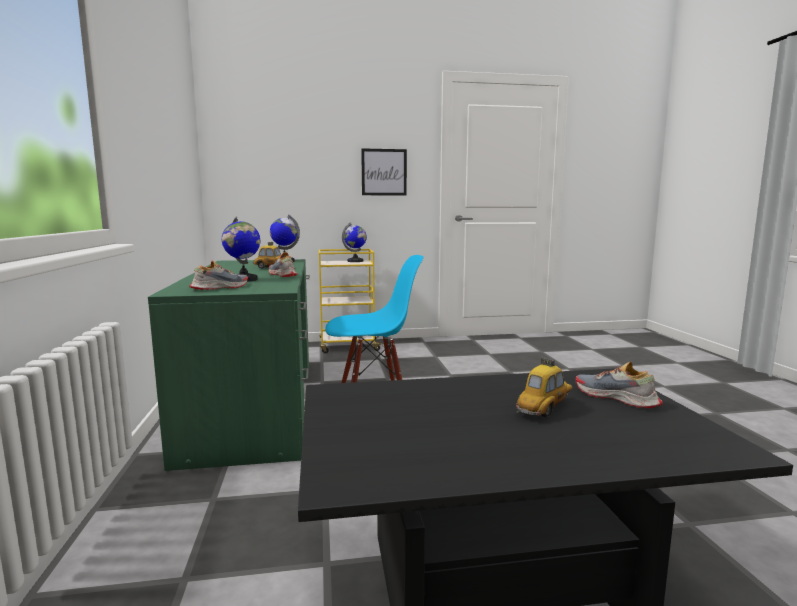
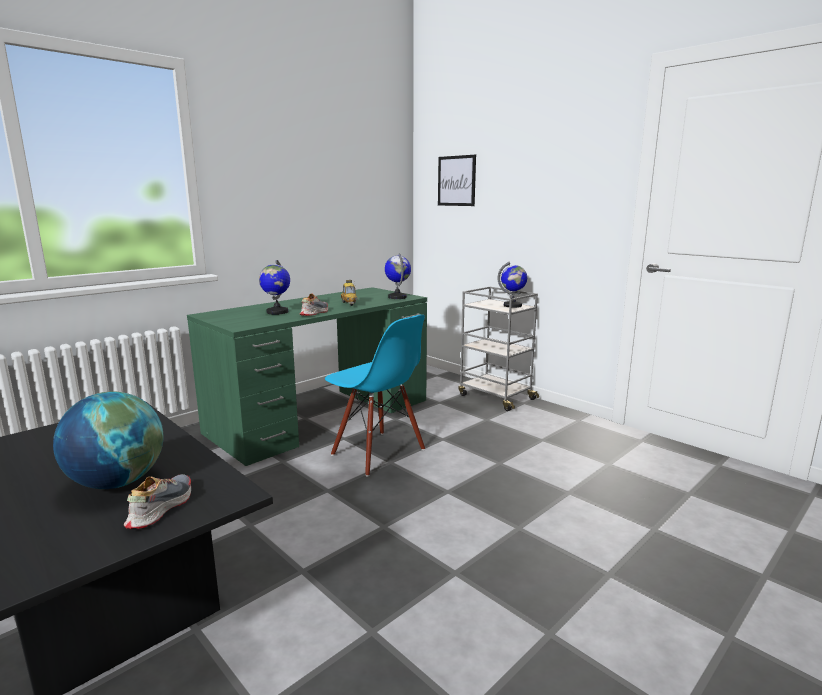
camera: 55 degrees right, 5 degrees up
(220, 288) = (233, 316): shoe -> none
(348, 346) = (495, 397): yellow cart -> grey cart
(384, 172) = (564, 202): picture -> picture (456, 181)
(545, 408) = (117, 482): toy car -> globe

